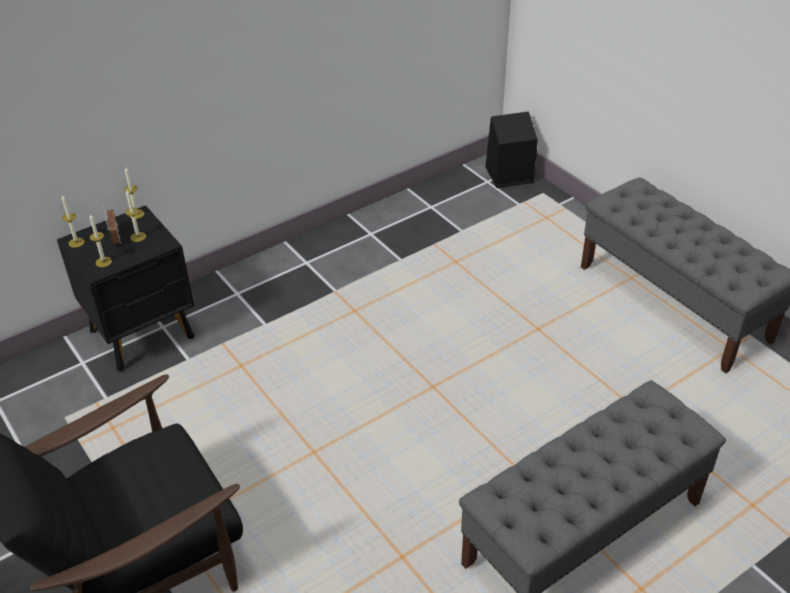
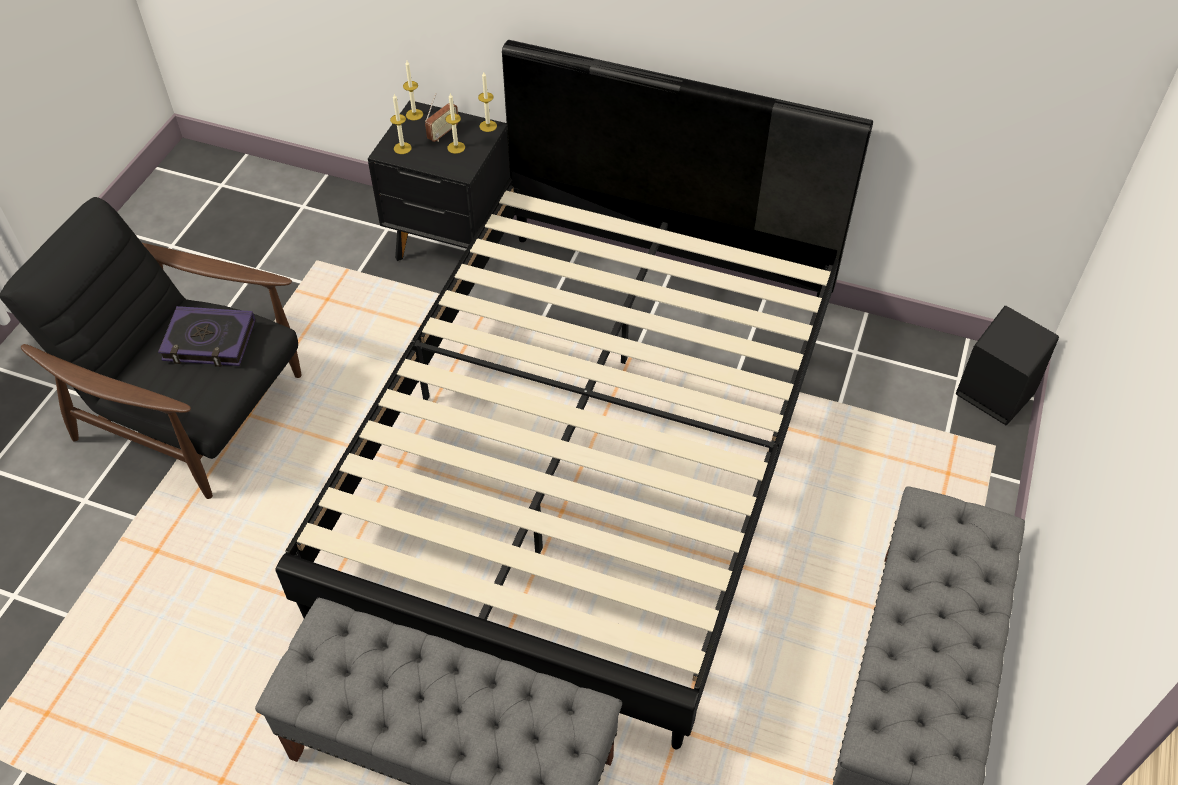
camera: 55 degrees right, 10 degrees up
(142, 472) = (209, 341): none -> book
(396, 350) = (590, 450): none -> black bed

